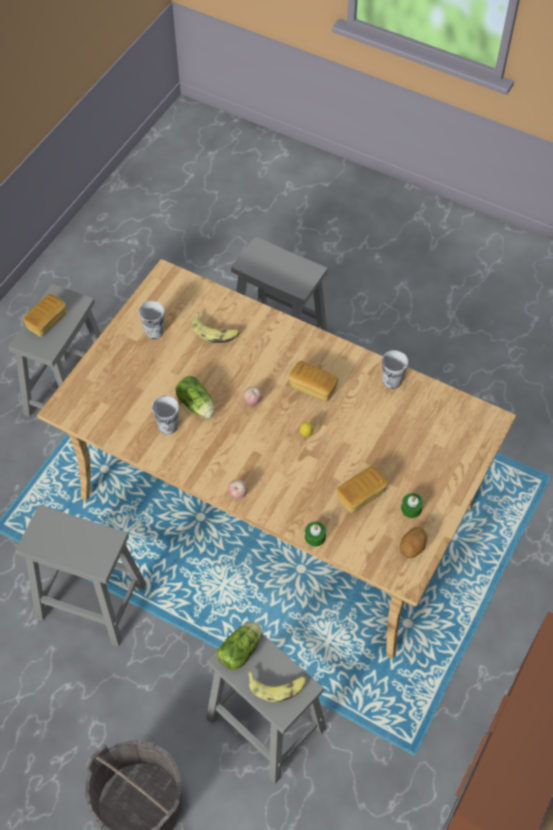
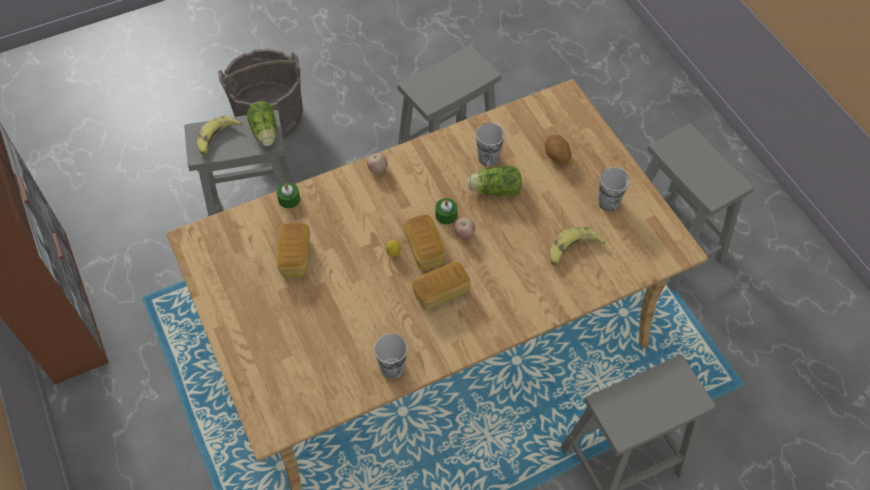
camera: 125 degrees right, 0 degrees up
(47, 321) = (703, 162): bread -> bread (424, 249)
(411, 508) = (247, 287): green candle -> green candle (446, 215)
(412, 548) = (212, 262): potato -> potato (556, 156)

